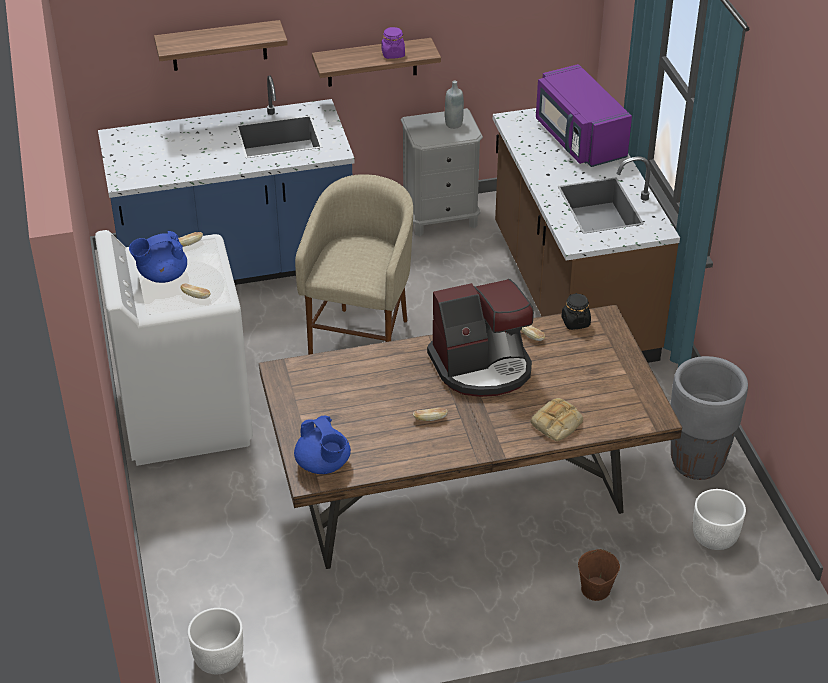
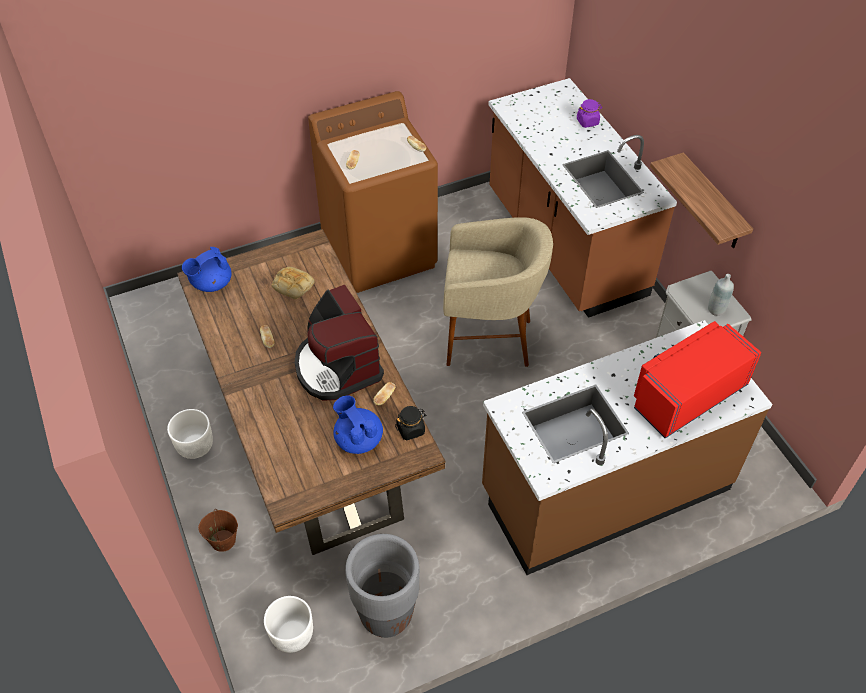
camera: 80 degrees right, 10 degrees up
(162, 276) = (374, 142): blue teapot -> blue teapot (358, 439)
(185, 416) = (380, 250): white washing machine -> brown washing machine
(218, 658) = (151, 315): white planter -> white planter (195, 445)
(219, 46) = (640, 86): shelf -> none
(236, 265) = (564, 244): blue counter -> brown counter
(393, 54) = (707, 205): purple jar -> purple jar (587, 122)
(557, 424) = (268, 427): bread -> bread (292, 285)
(578, 139) = (686, 395): purple microwave -> red microwave

